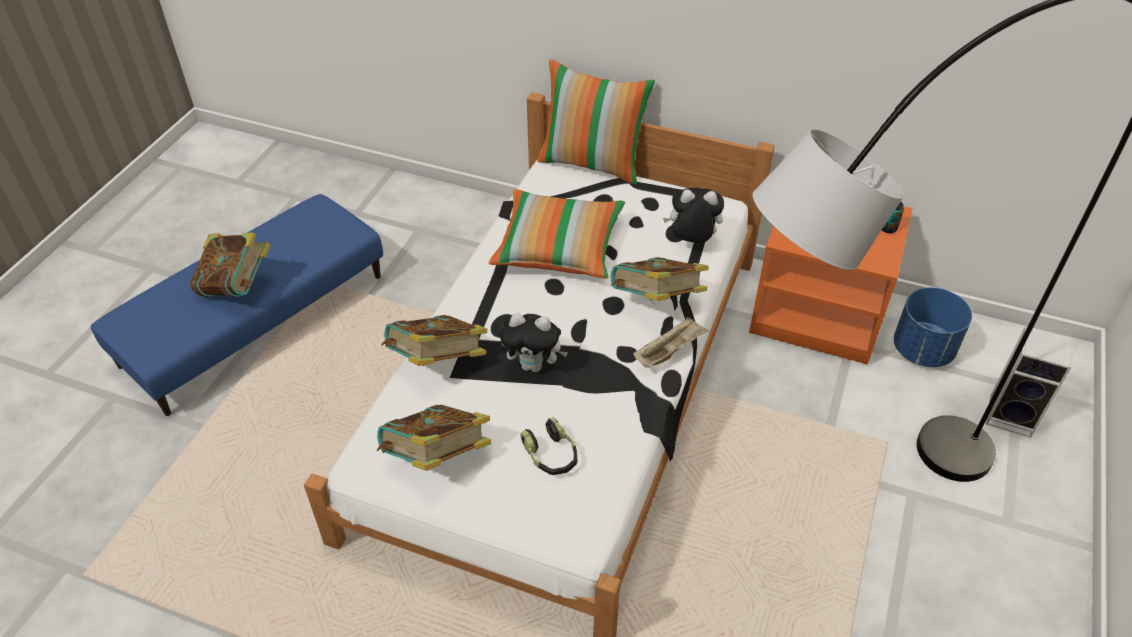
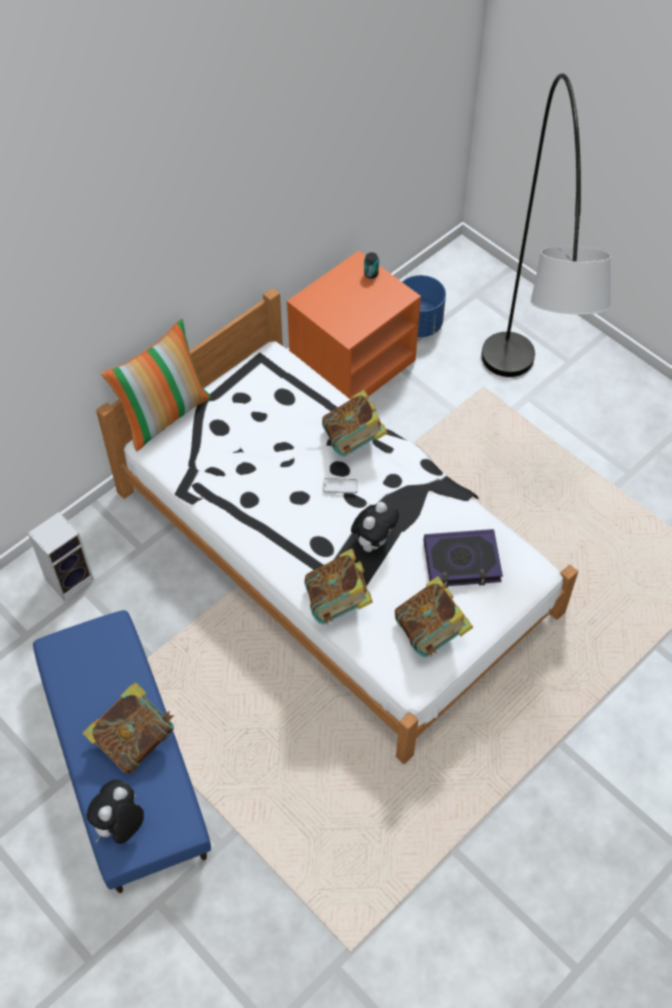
camera: 65 degrees left, 10 degrees up
(551, 455) = (461, 562): headphones -> book
(559, 248) = (257, 478): pillow -> none
(588, 312) = (340, 486): none -> phone
(669, 351) = (406, 454): beige tray -> none
(691, 242) = (300, 392): plush toy -> plush toy (120, 826)
(1012, 416) = (496, 311): speaker -> speaker (70, 578)

